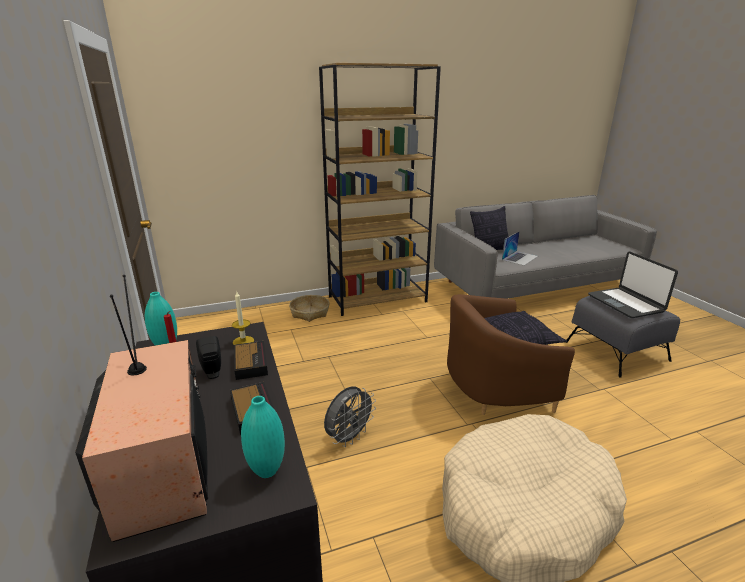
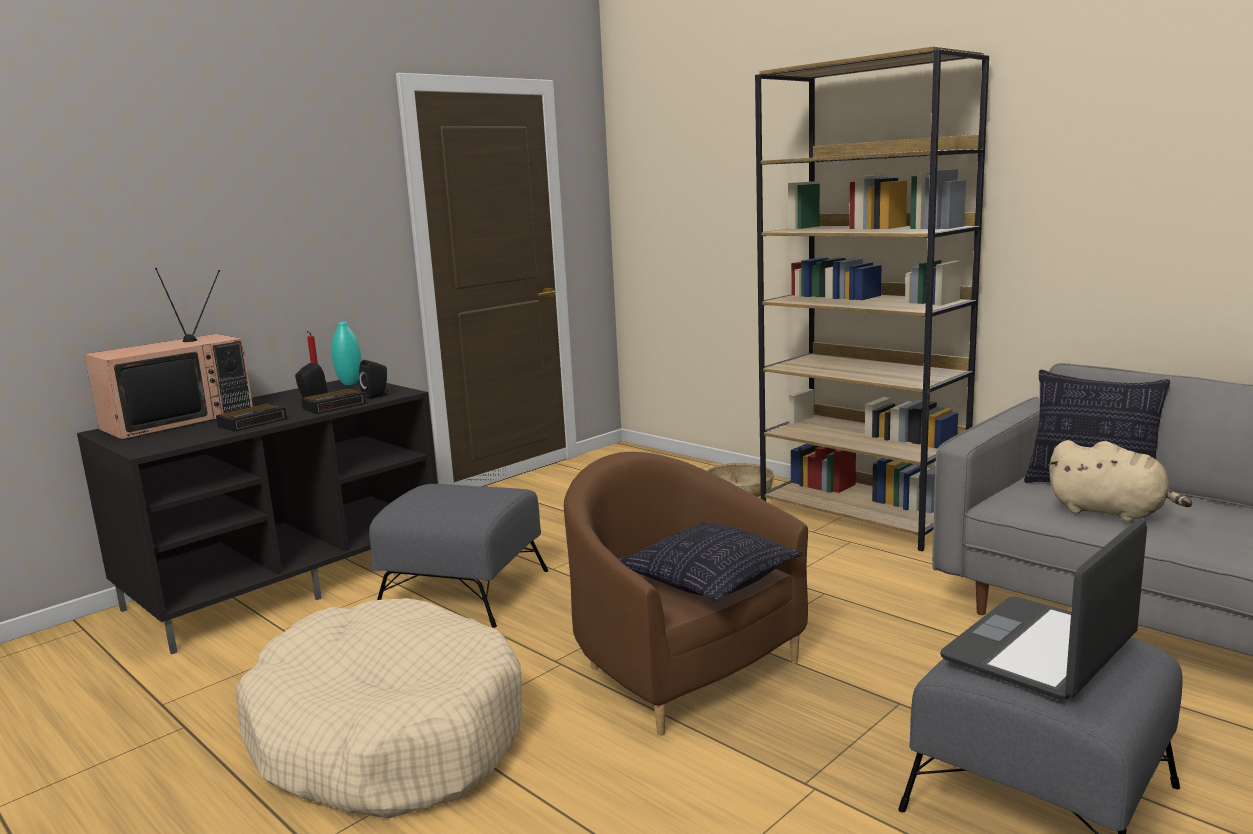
camera: 65 degrees right, 10 degrees down
(243, 341) = (377, 396): candle -> black speaker
(267, 470) = (170, 441): turquoise vase -> none
(349, 437) = (465, 591): grey fan -> grey ottoman
(520, 258) = (1111, 512): laptop -> beige plush toy

